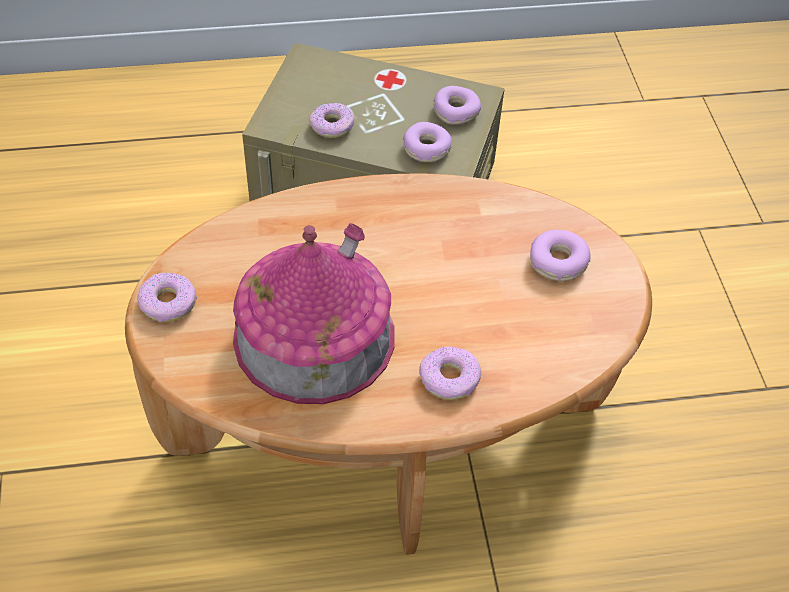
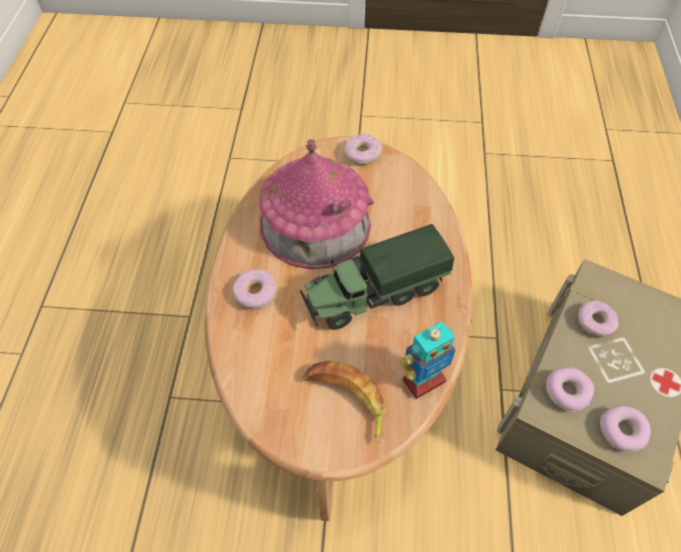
camera: 105 degrees right, 5 degrees up
(413, 258) = (373, 294): none -> toy truck
(509, 202) = (423, 380): none -> toy robot
(558, 262) = (346, 400): donut -> banana

